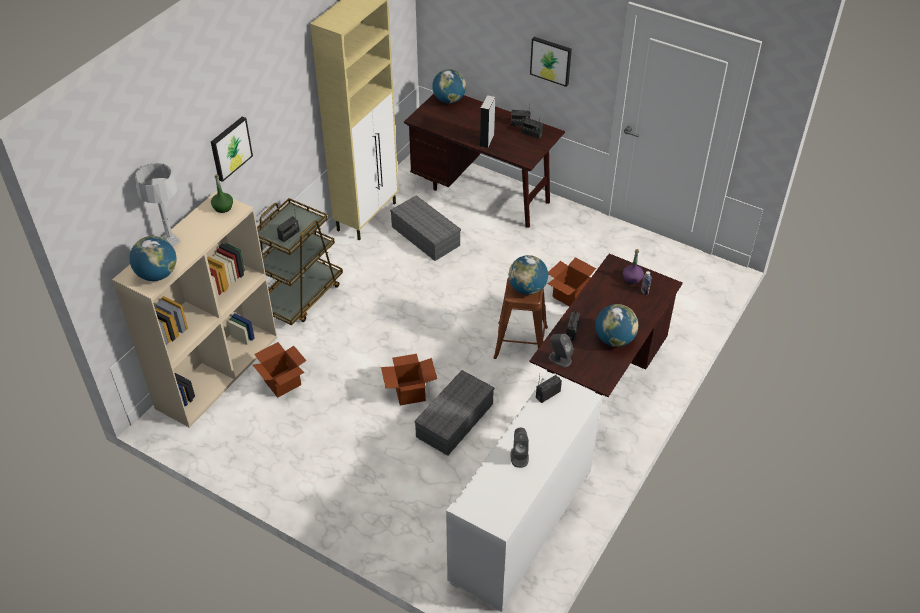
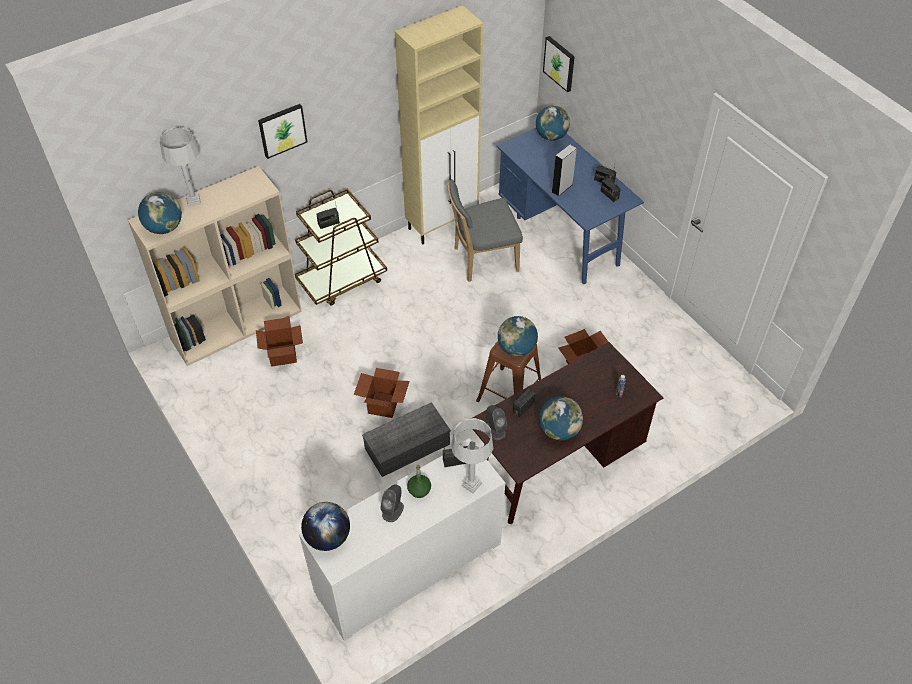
camera: 25 degrees right, 5 degrees up
(223, 207) = (254, 183): green bottle -> green bottle (419, 490)
(424, 236) = (482, 260): grey storage box -> grey chair
(475, 502) = (328, 537): none -> globe
(483, 192) = (561, 235): brown desk -> blue desk
(551, 60) = (642, 128): picture -> picture (560, 63)
(574, 408) = (471, 484): none -> grey table lamp
(632, 279) = (615, 375): purple bottle -> none

